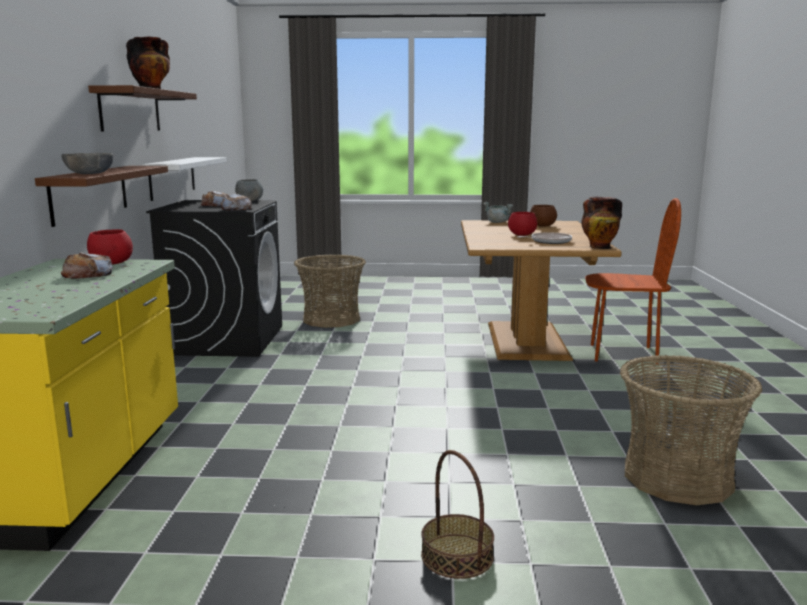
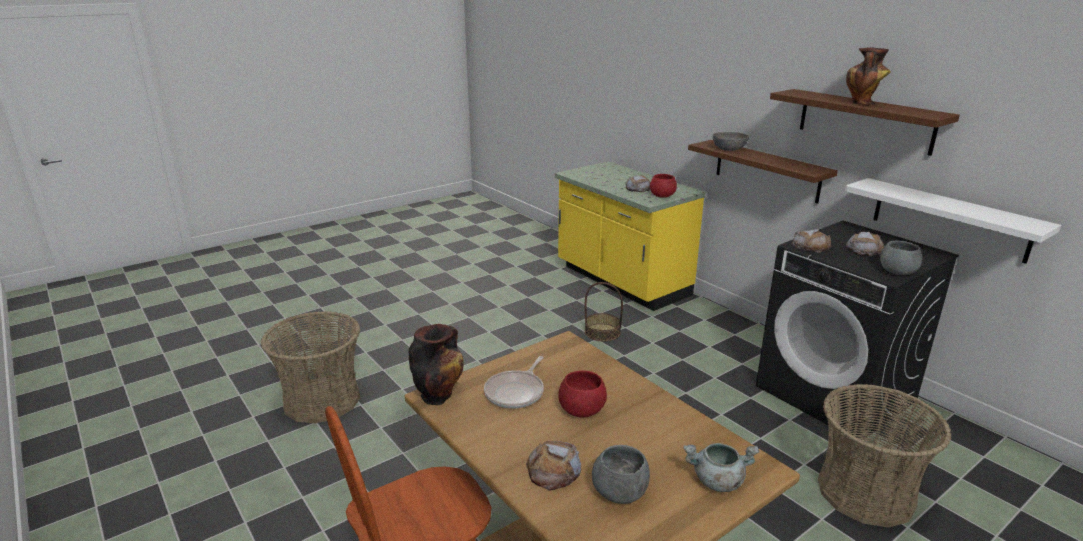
camera: 140 degrees right, 10 degrees up
(456, 556) = (418, 316): basket -> basket (602, 332)
(542, 226) = (619, 493): brown bowl -> grey bowl
(563, 230) = (553, 470): none -> bread

